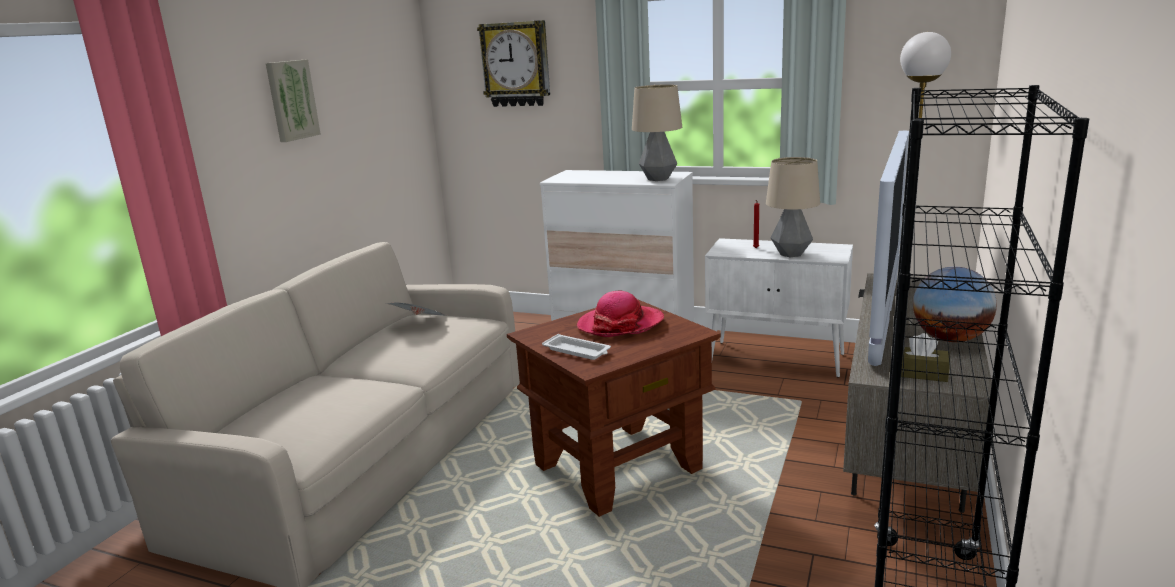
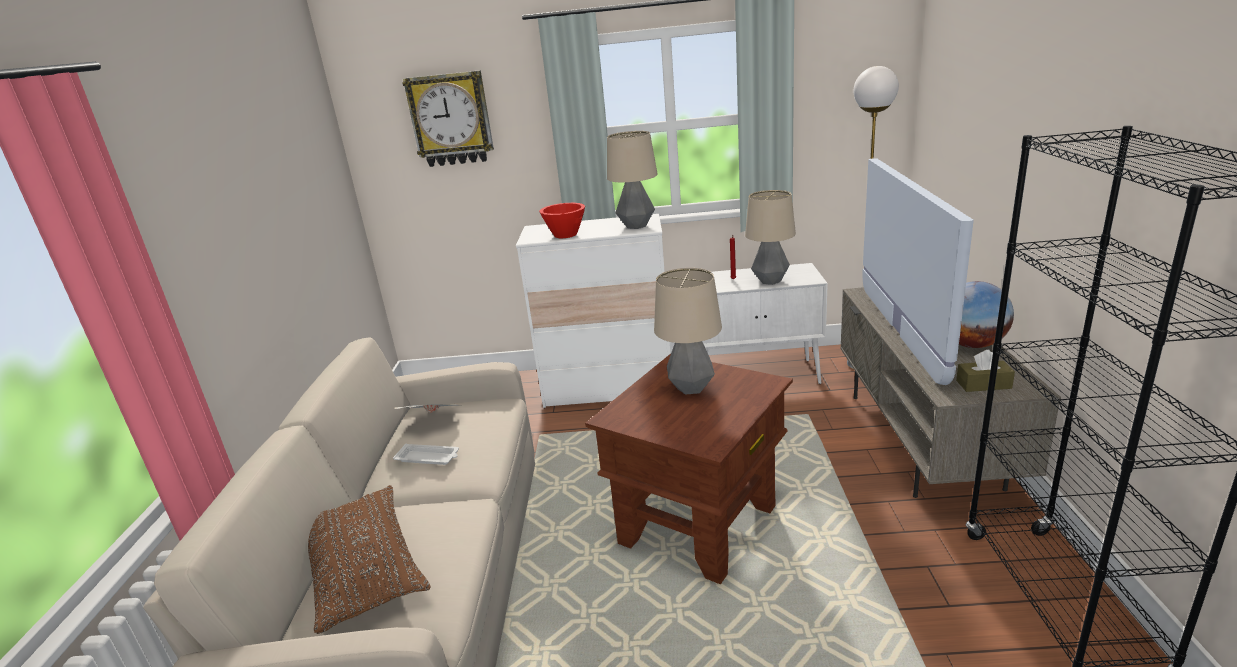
camera: 20 degrees left, 5 degrees up
(288, 409) = (364, 569): none -> brown pillow
(291, 100) = (233, 192): picture -> none
(577, 351) = (679, 428): white tray -> white tray (428, 458)
(589, 179) = (565, 235): none -> red bowl
(620, 324) = (691, 387): hat -> table lamp

